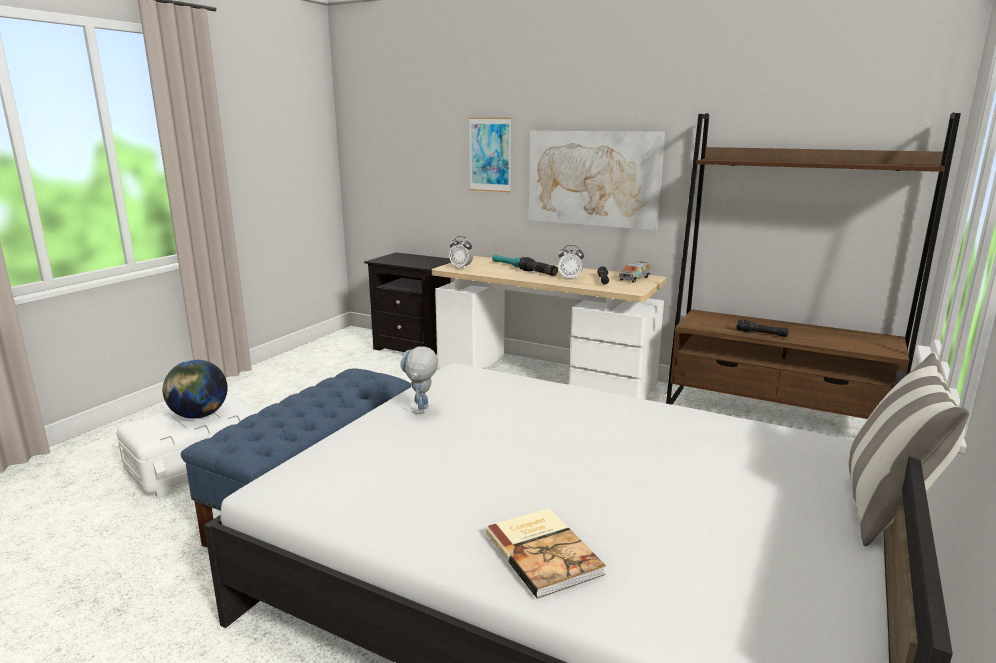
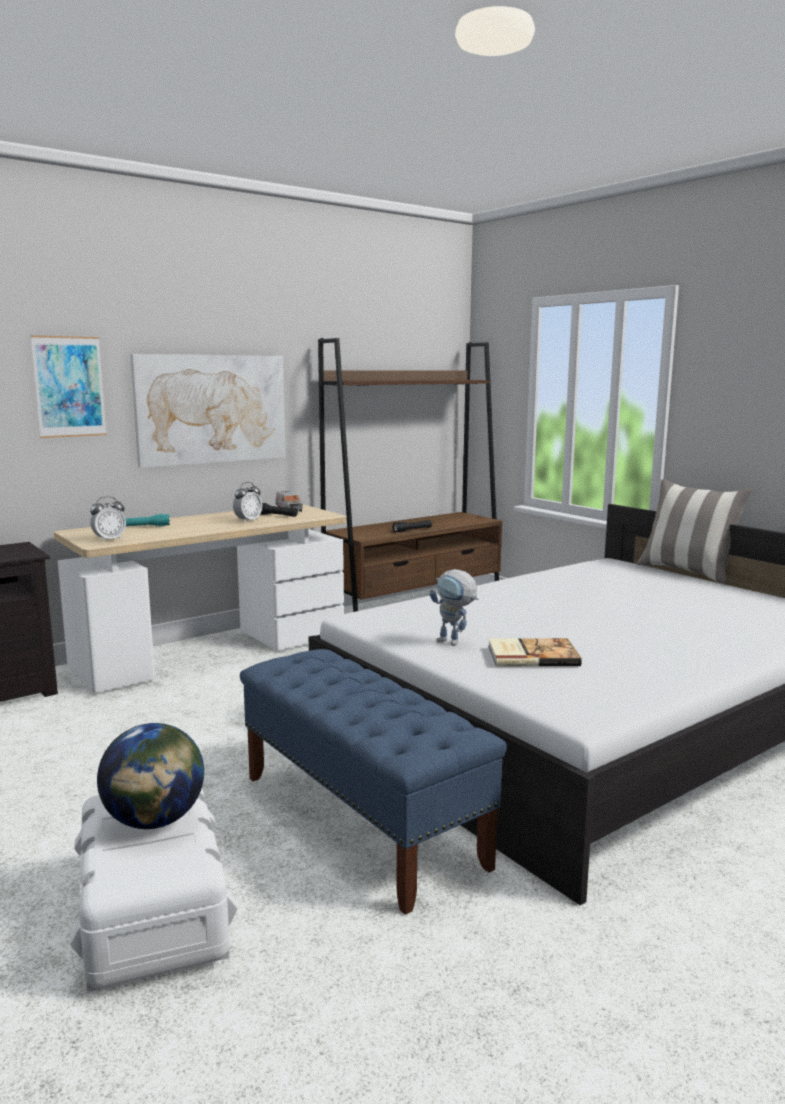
camera: 65 degrees left, 5 degrees down
(537, 273) = (203, 524): flashlight -> none
(544, 553) = (722, 642): book -> book (531, 655)

